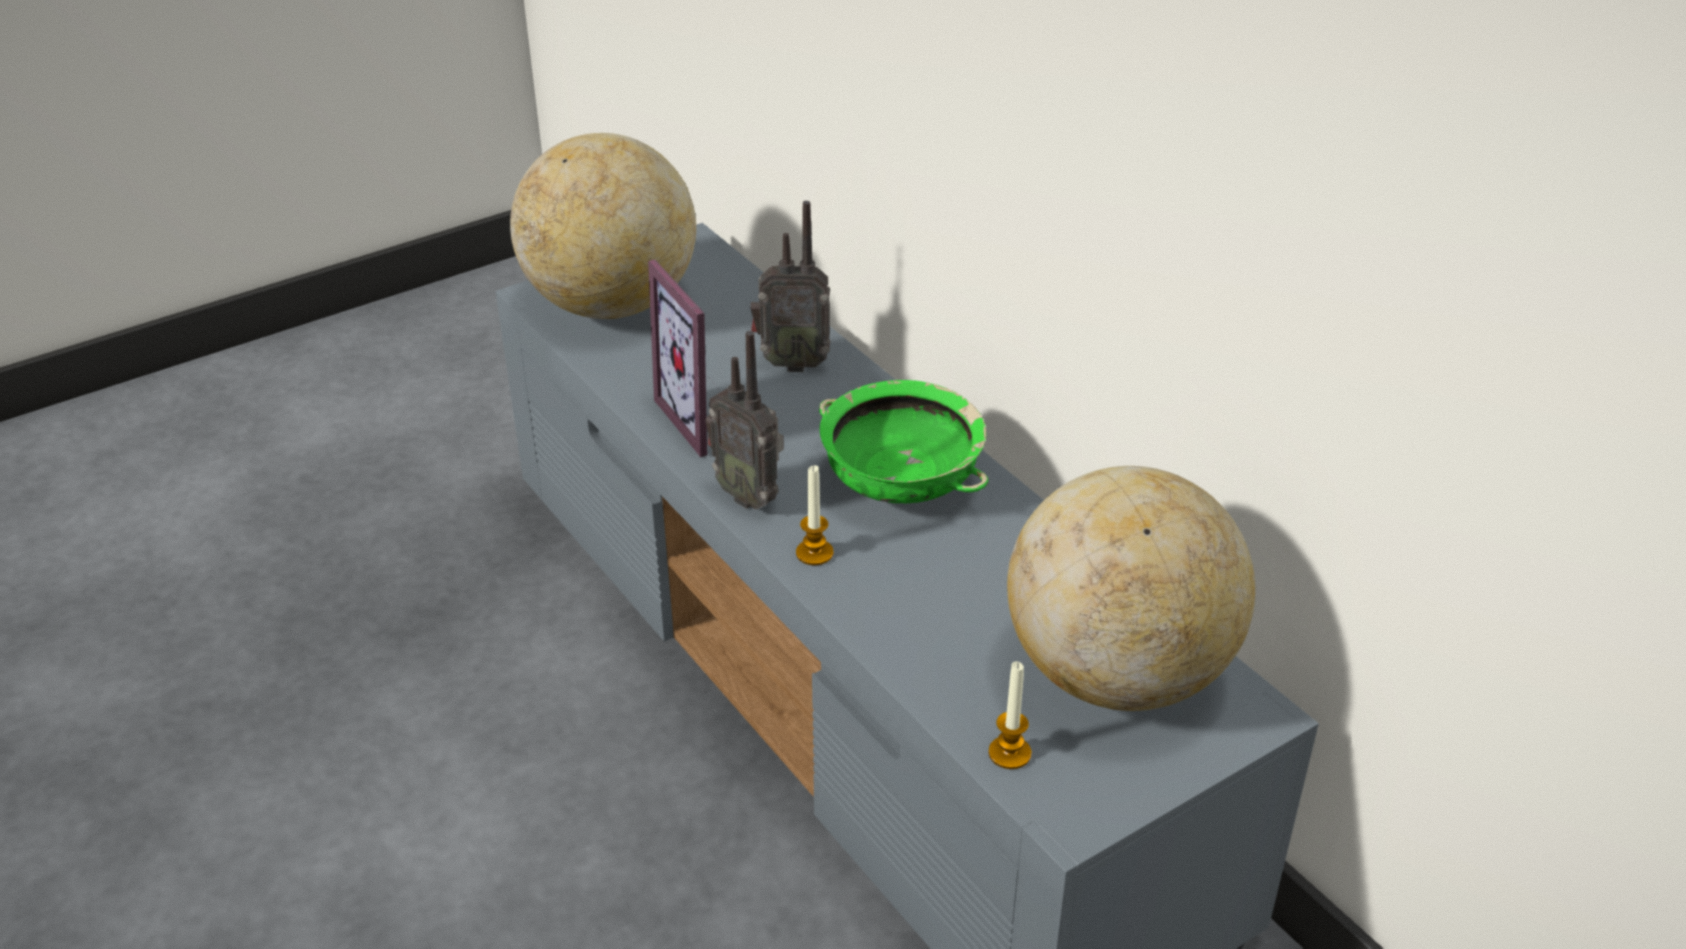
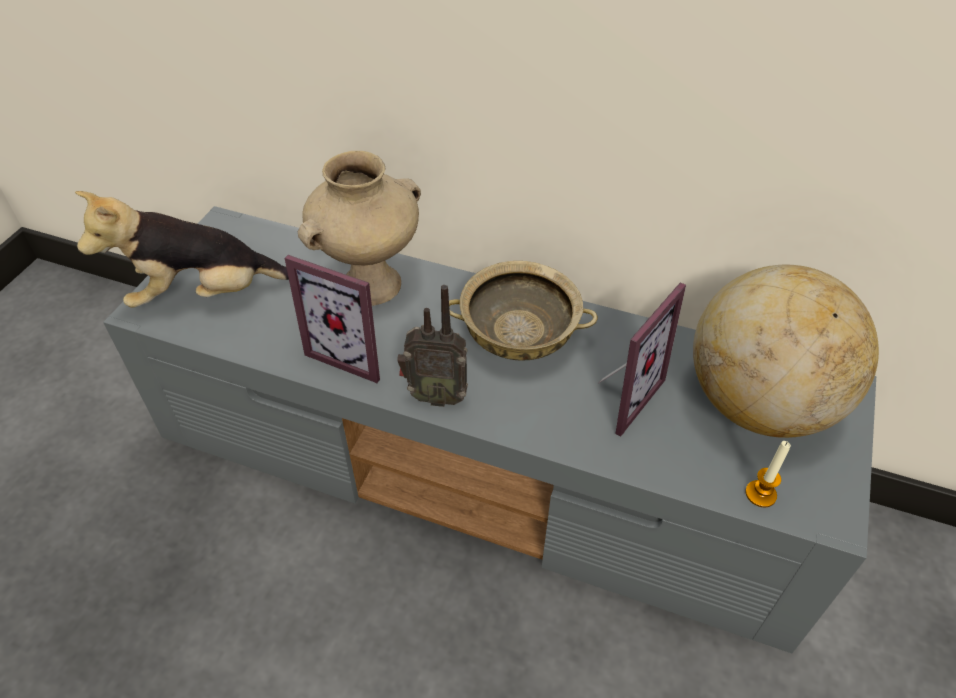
camera: 35 degrees left, 10 degrees up
(611, 305) = (205, 295): globe -> plush toy
(792, 363) = (371, 283): radio -> beige vase
(814, 553) = (517, 416): candle -> none
(902, 482) = (520, 336): green bowl -> beige bowl
(955, 588) = (620, 395): none -> picture frame

